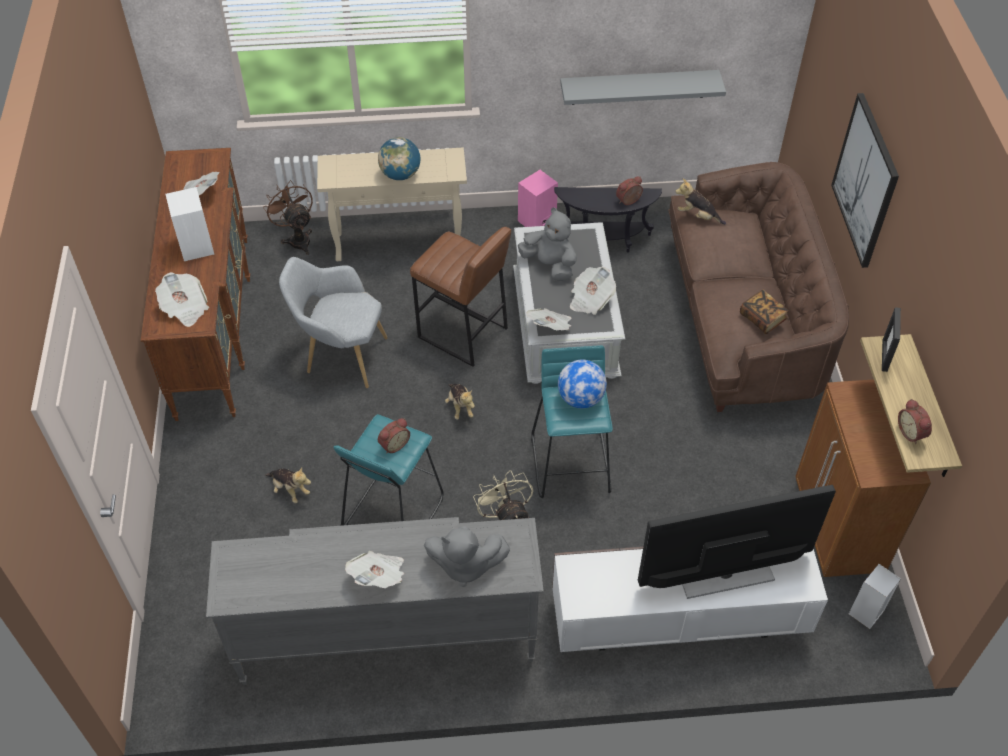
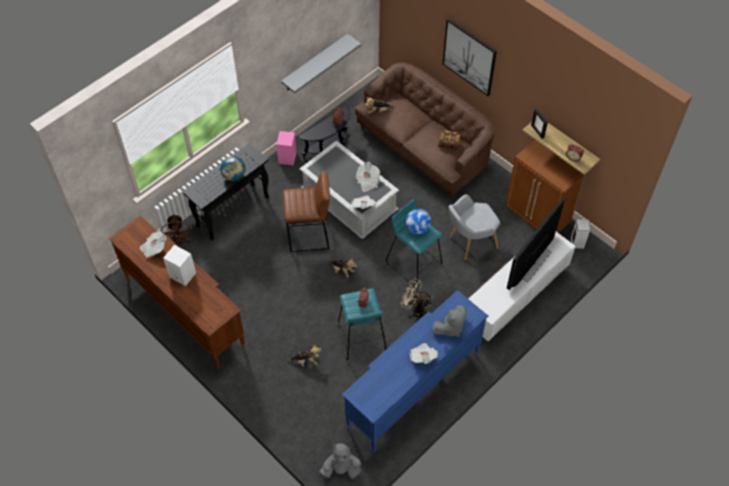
camera: 40 degrees left, 5 degrees up
(185, 308) = (212, 307): newspaper -> none
(297, 239) = (179, 242): brown fan -> brown fan turned 120 degrees counterclockwise
(341, 356) = (263, 285): grey armchair -> grey armchair (469, 242)
(387, 639) = (412, 390): grey cabinet -> blue cabinet
(400, 243) = (233, 211): beige console table -> black console table
(550, 265) = (334, 176): grey plush toy -> grey plush toy (341, 469)

